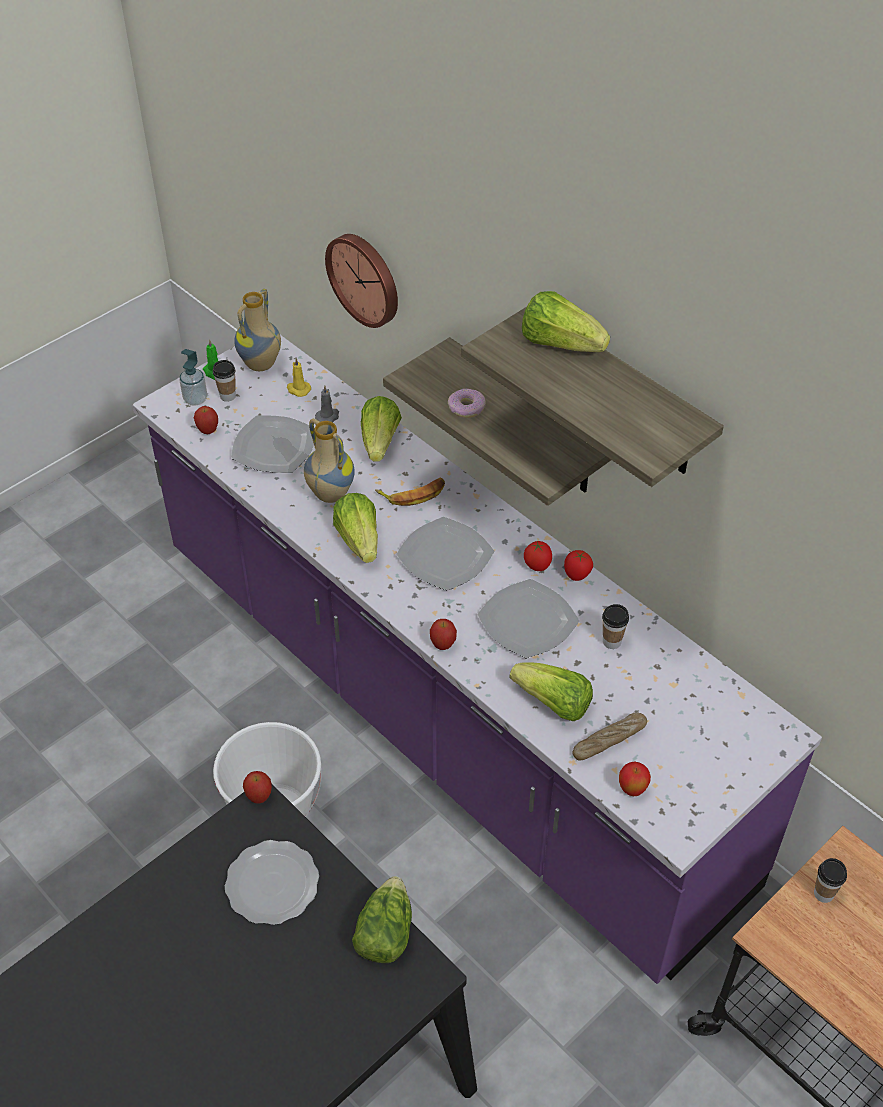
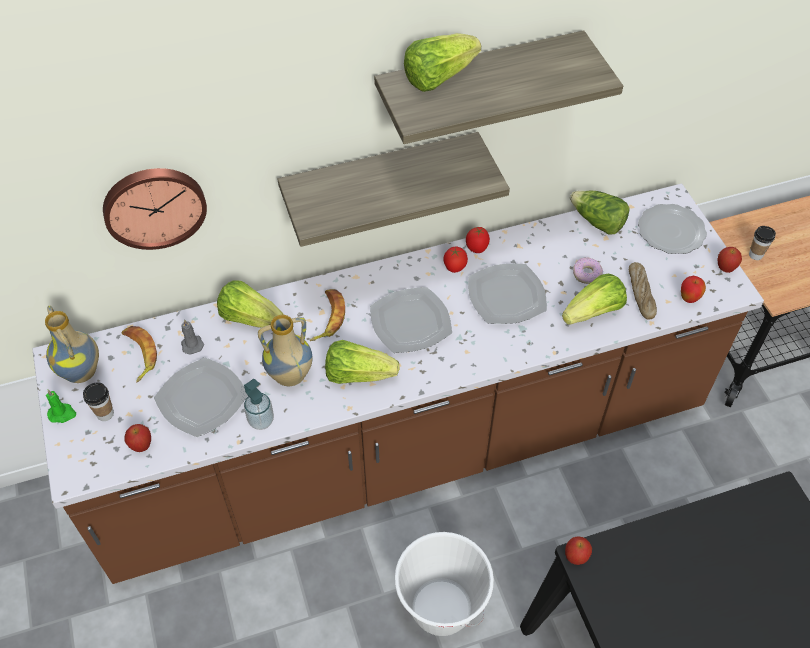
camera: 65 degrees left, 5 degrees up
(195, 399) = (89, 443): soap dispenser -> soap dispenser (261, 420)
(271, 884) = (667, 578): plate -> plate (671, 232)
(298, 389) = (139, 354): yellow candle -> banana
(384, 932) = (737, 511): lettuce -> lettuce (597, 222)
(441, 713) = (405, 446): purple counter -> brown counter
(443, 645) = (503, 359): apple -> apple (725, 268)
(466, 408) = (376, 198): donut -> donut (587, 274)
(611, 642) = (551, 255): cup -> none

